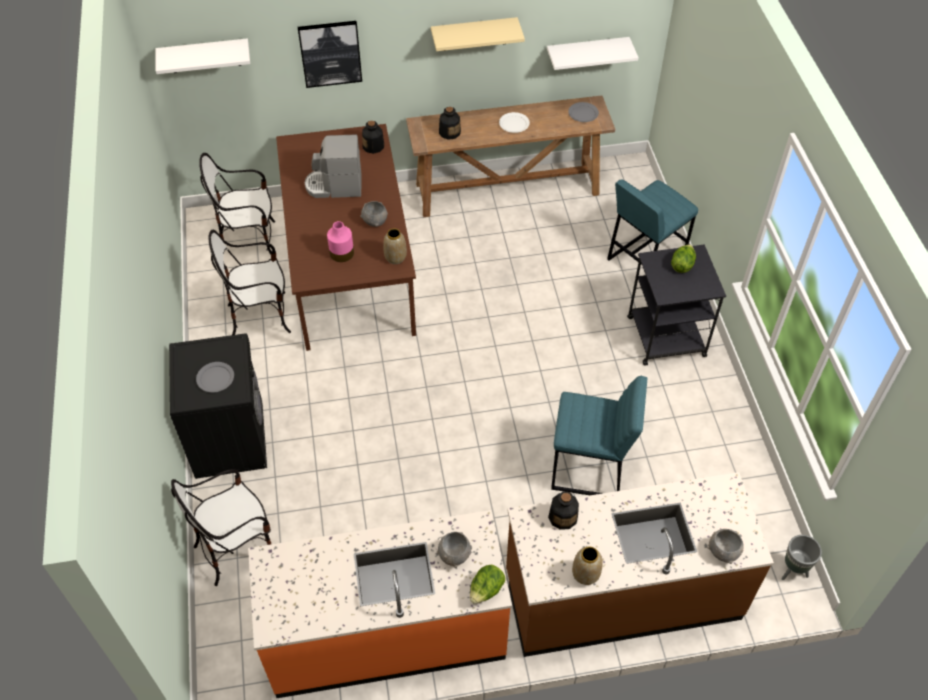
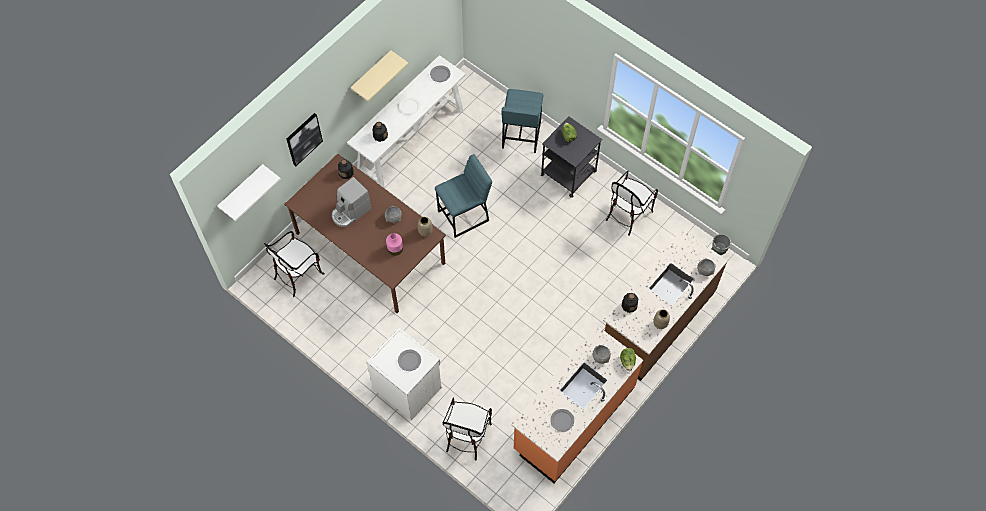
camera: 40 degrees left, 10 degrees up
(232, 438) = (408, 387): black washing machine -> white washing machine
(260, 316) = (352, 312): chair -> chair (628, 214)
(316, 597) = (562, 420): none -> grey plate
(508, 189) = (411, 140): brown console table -> white console table
(587, 53) = (426, 40): white shelf -> none
(590, 469) = (592, 271): blue stool -> blue stool (464, 215)

